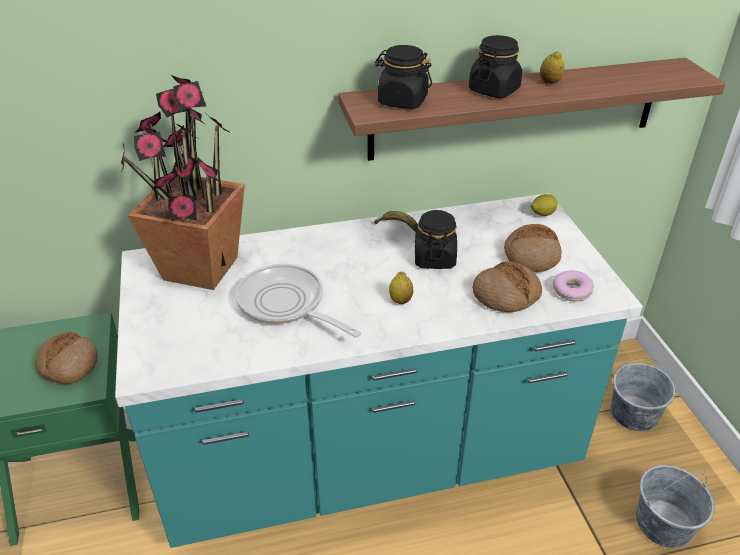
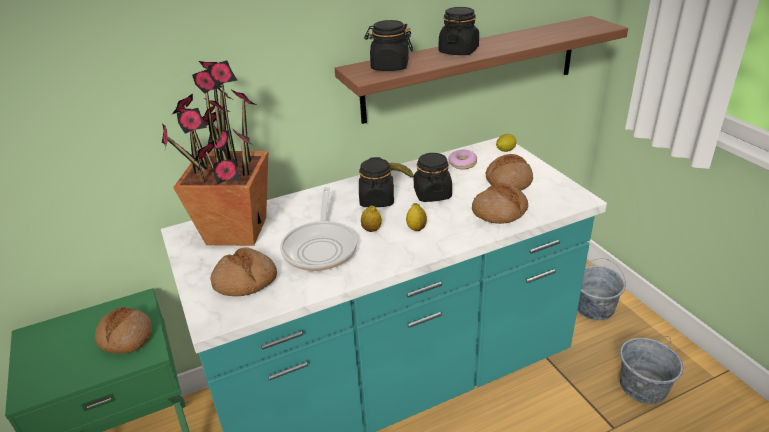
camera: 10 degrees left, 5 degrees down
(191, 332) = (245, 281): none -> bread
(286, 304) = (321, 246): frying pan -> frying pan turned 120 degrees counterclockwise
(368, 255) = (377, 200): none -> black jar
(549, 82) = (499, 41): lemon -> lemon (371, 229)
(571, 291) = (549, 201): donut -> donut (462, 164)

